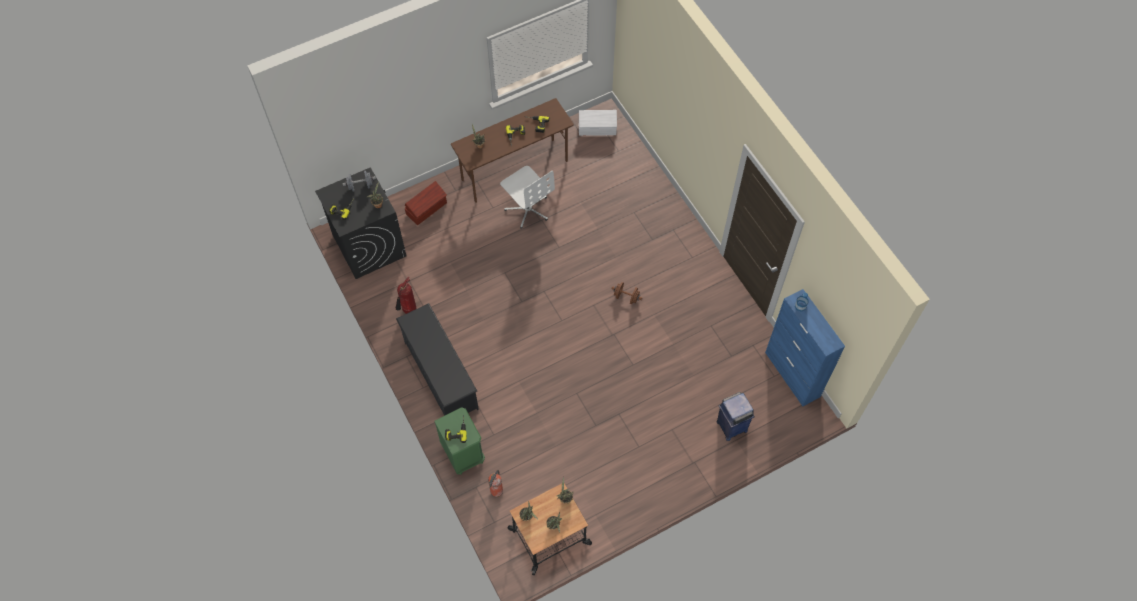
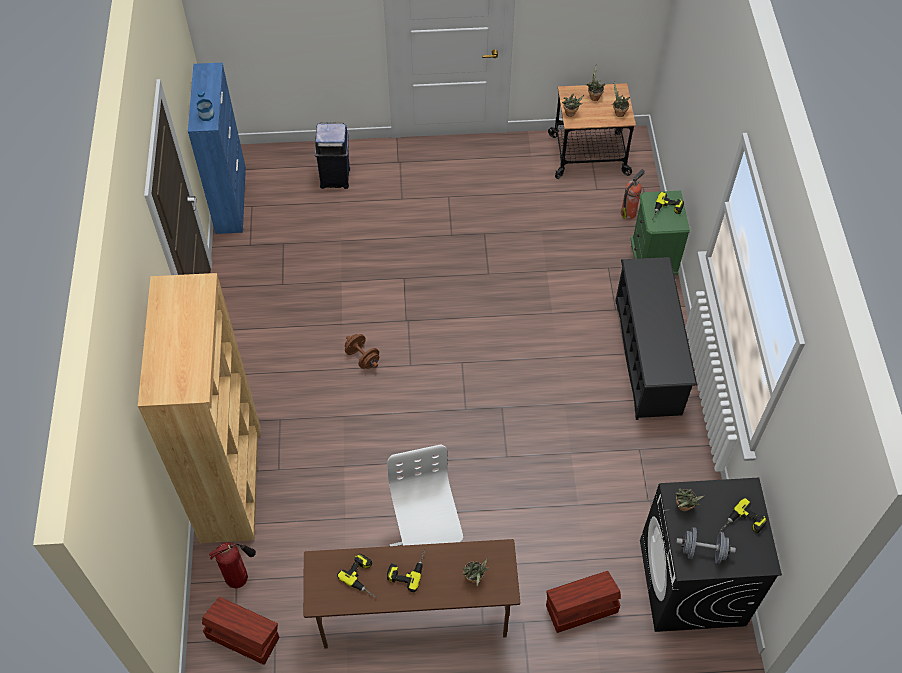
camera: 155 degrees left, 5 degrees down
(408, 311) = (663, 456): fire extinguisher -> fire extinguisher (240, 577)
(597, 129) = (243, 636): white storage box -> brown storage box
(655, 195) = (231, 482): none -> brown bookcase

